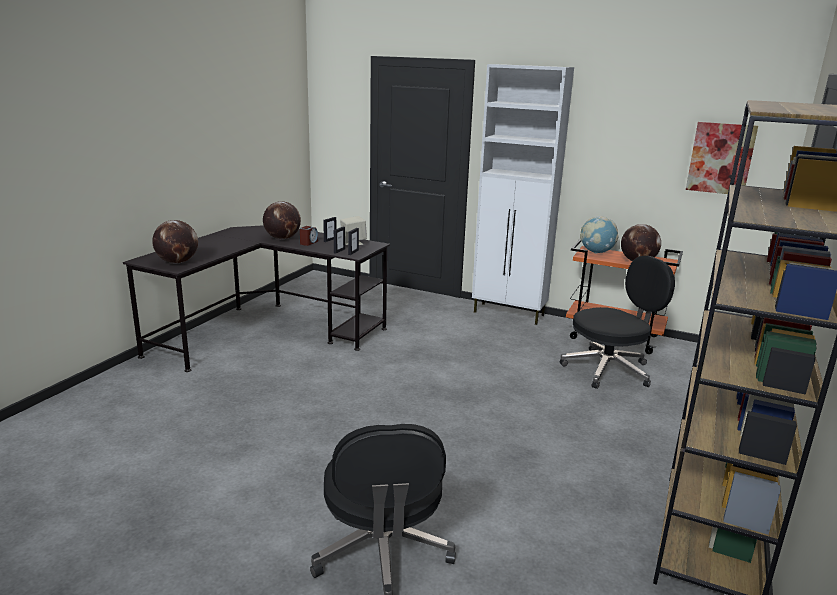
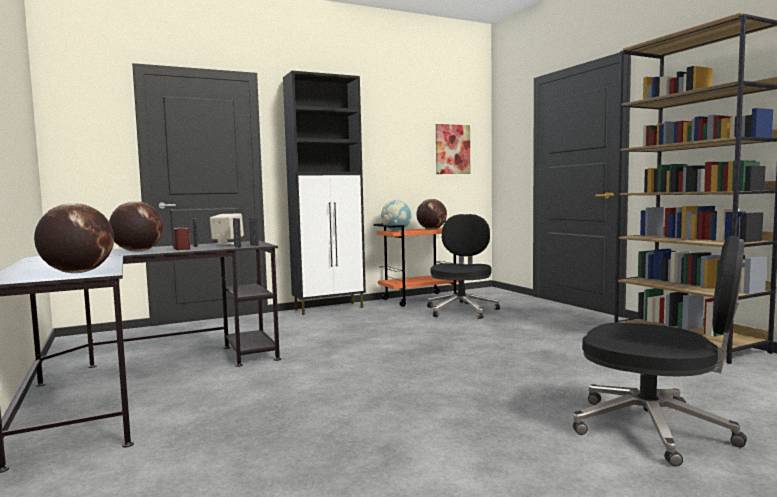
camera: 50 degrees left, 15 degrees down
(509, 314) = (330, 309): white cabinet -> black cabinet

